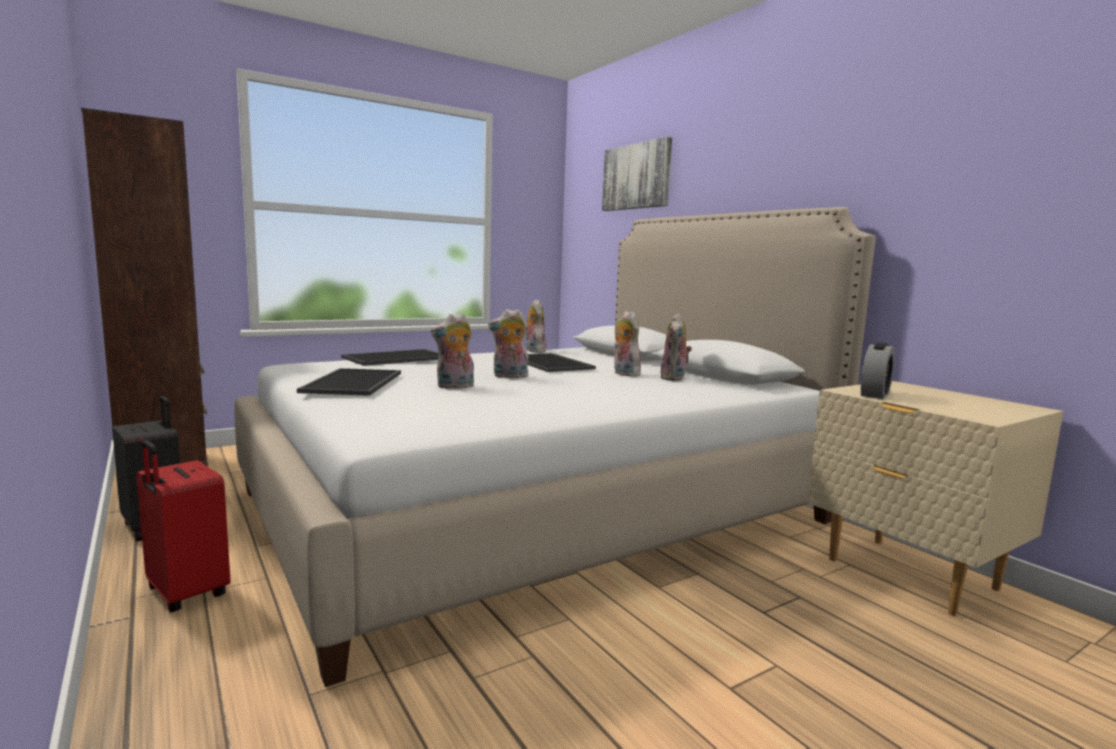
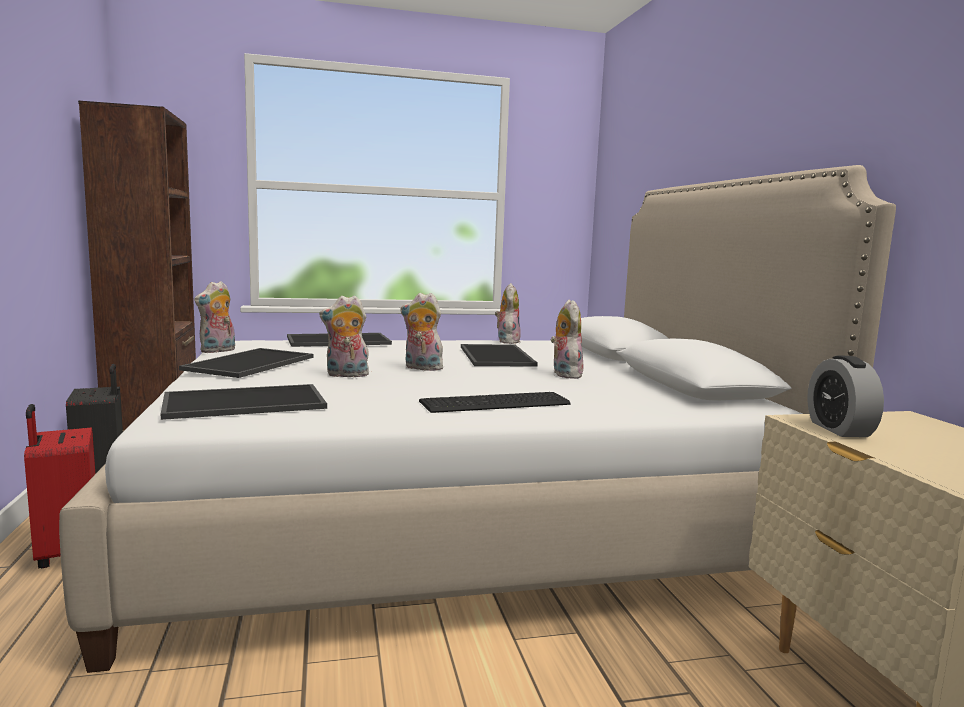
camera: 20 degrees right, 0 degrees up
(416, 415) = (243, 403): none -> tray
(617, 398) = (497, 403): none -> keyboard
(637, 176) = (658, 139): picture -> none
(674, 378) = (618, 384): plush toy -> plush toy (218, 351)
(875, 394) = (839, 429): alarm clock -> alarm clock turned 120 degrees clockwise

